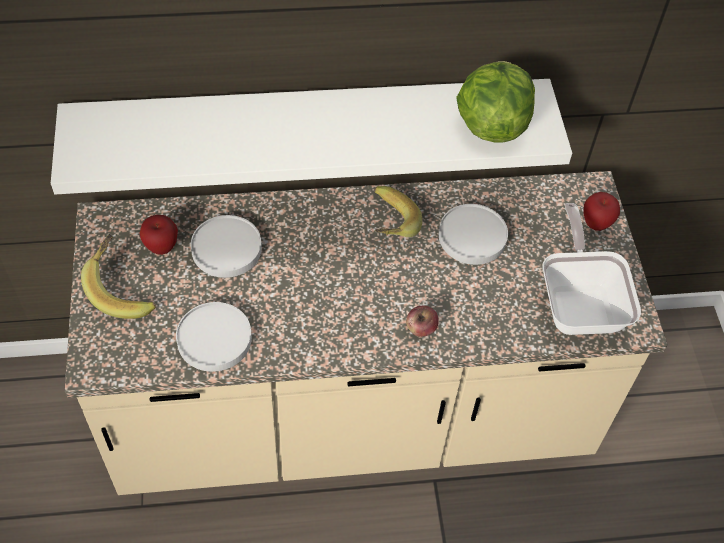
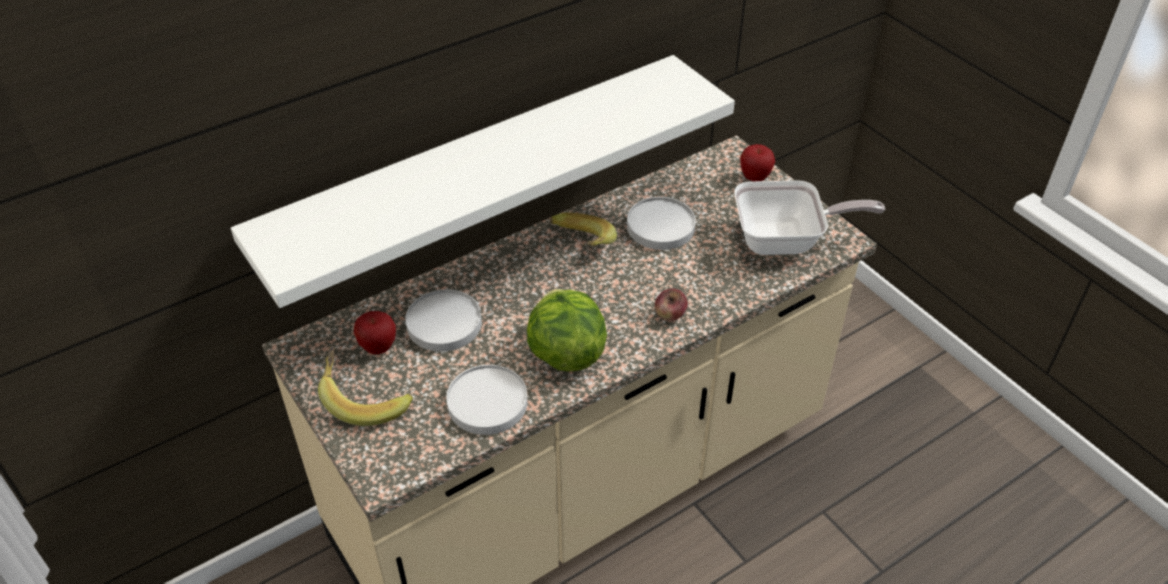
camera: 25 degrees left, 10 degrees down
(491, 124) = (653, 103): lettuce -> lettuce (565, 353)
(580, 302) = (786, 241): frying pan -> frying pan turned 120 degrees clockwise

